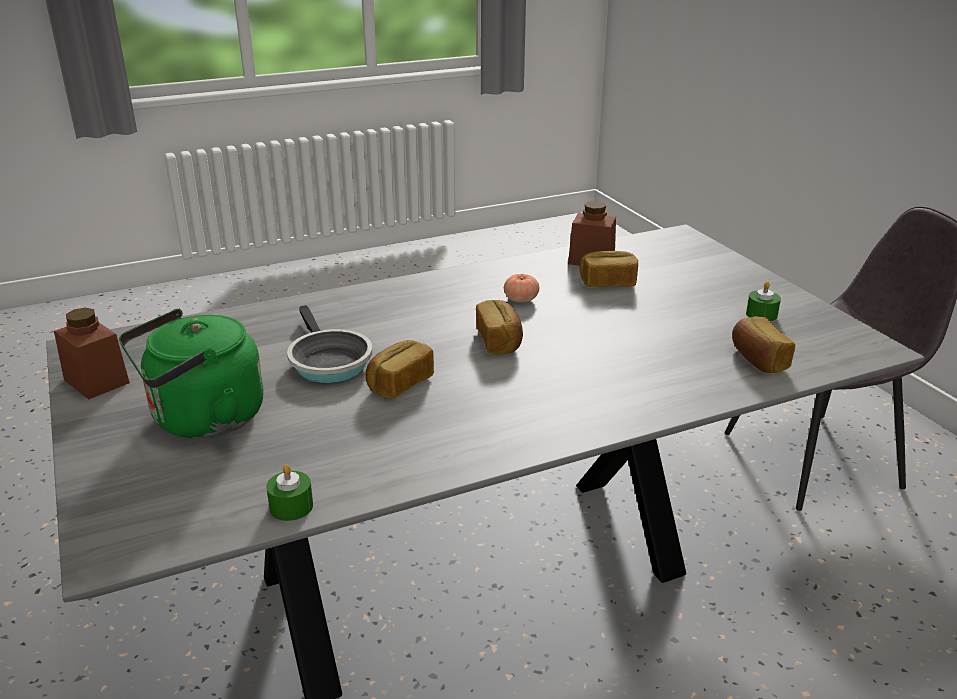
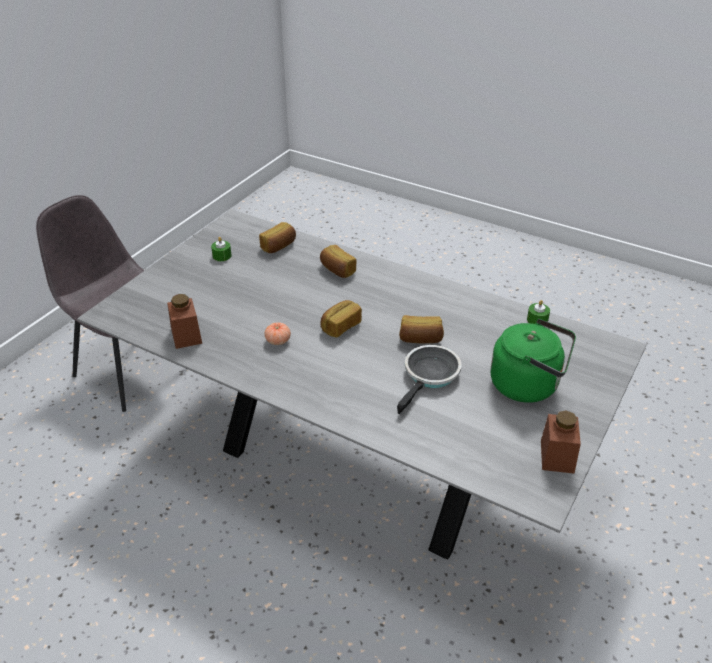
camera: 125 degrees left, 10 degrees up
(608, 282) = (220, 317): bread -> bread (337, 270)

